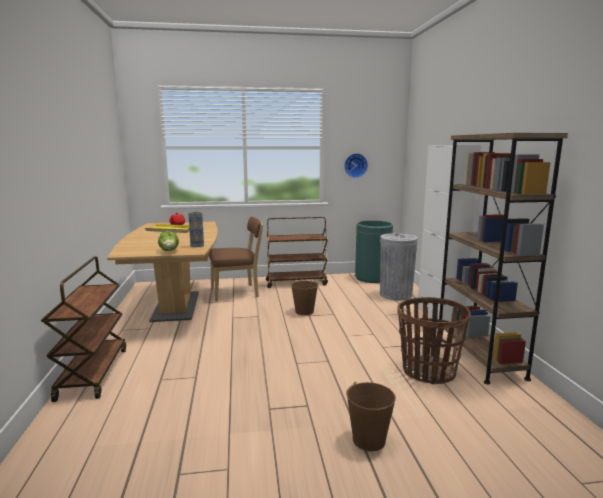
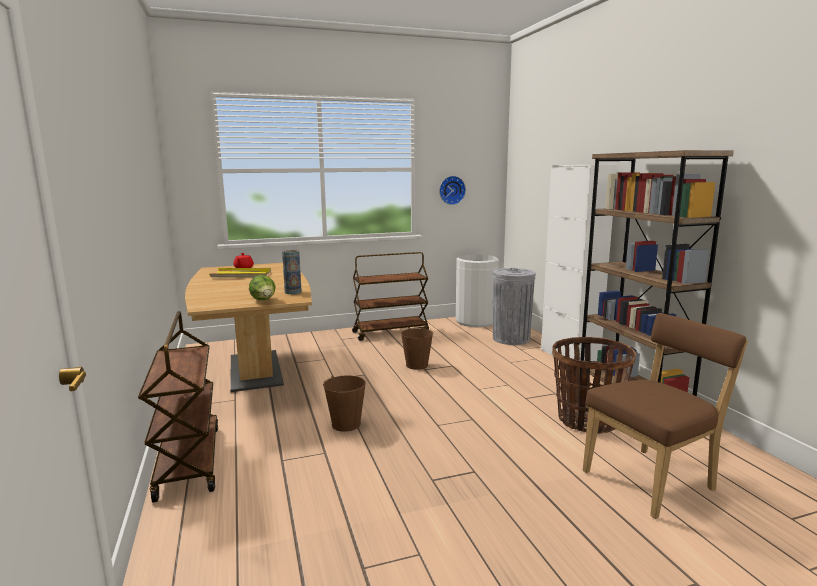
camera: 10 degrees left, 0 degrees up
(237, 293) = (324, 349): brown chair -> brown chair (652, 479)
(369, 439) = (561, 501): brown bucket -> brown bucket (346, 424)
(372, 278) = (476, 321): green trash can -> white trash can

